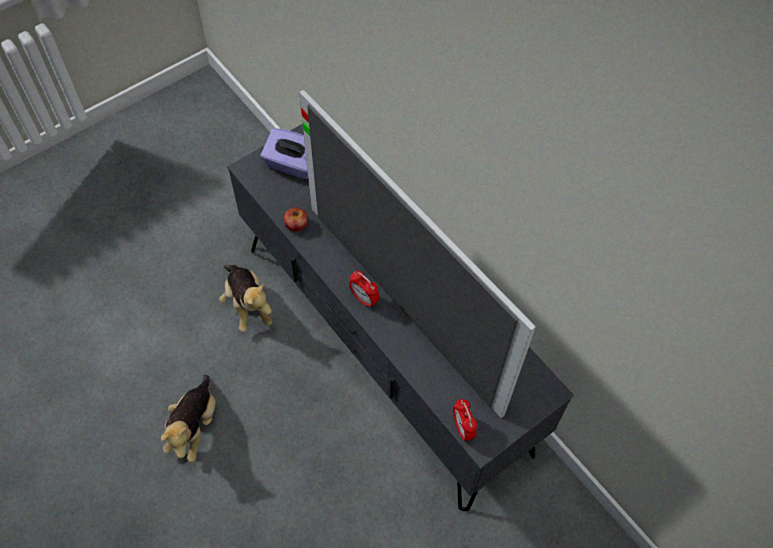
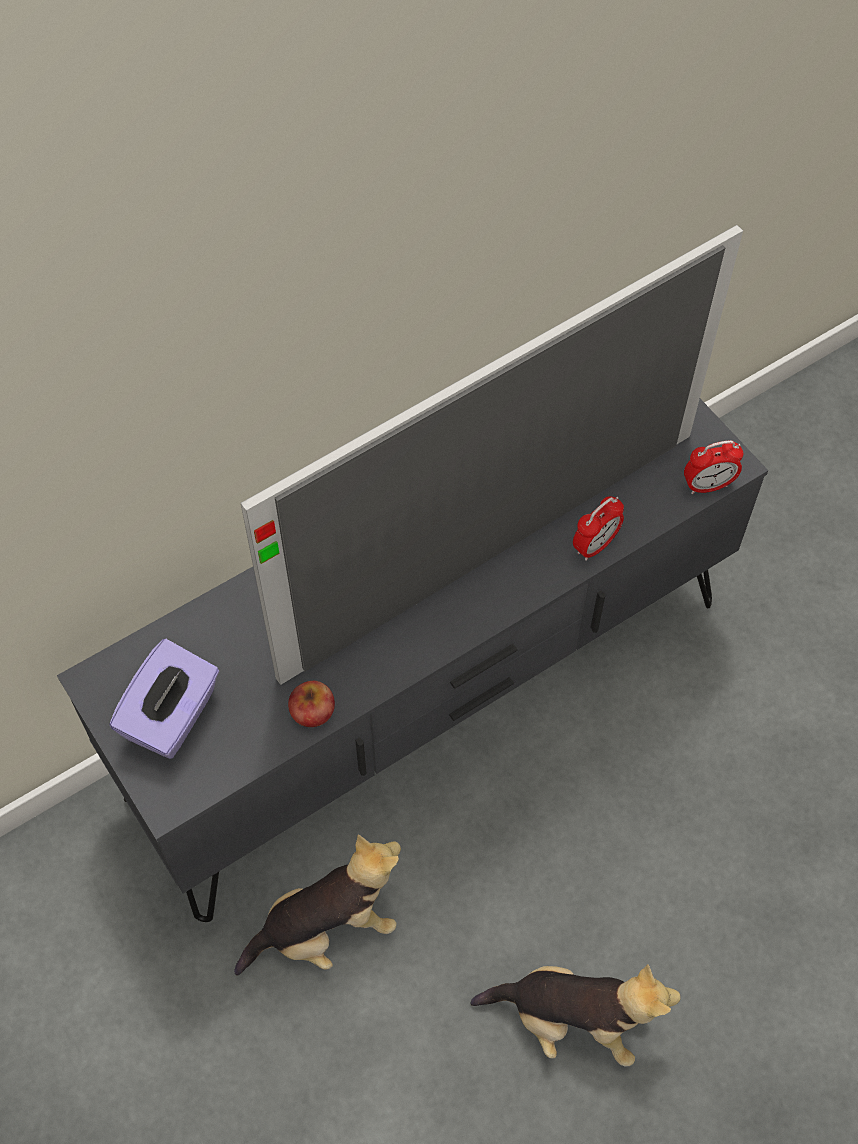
camera: 85 degrees left, 0 degrees up
(364, 299) = (478, 606): alarm clock -> alarm clock (595, 545)

